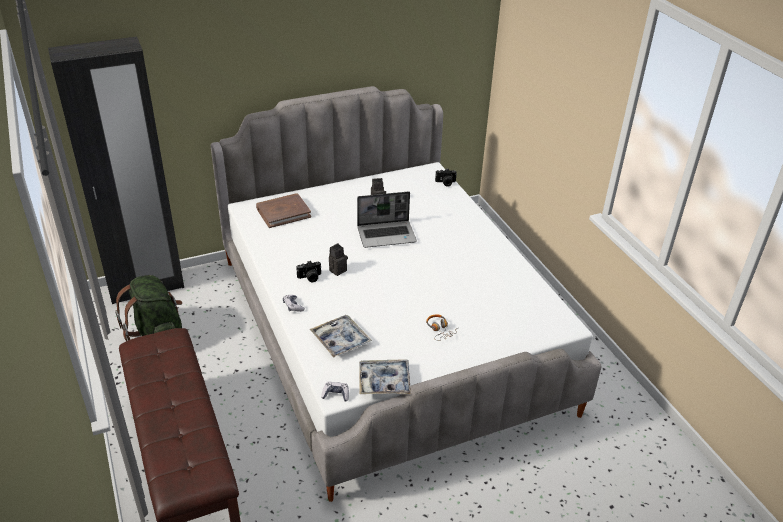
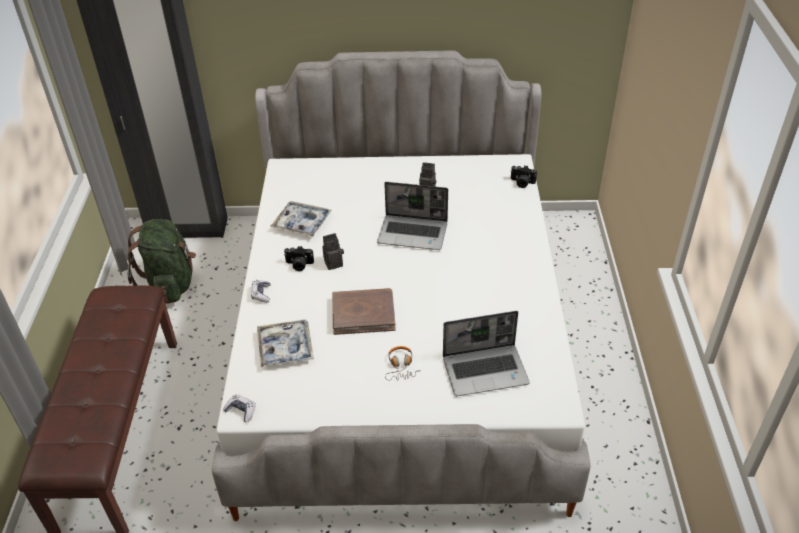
camera: 25 degrees right, 5 degrees up
(283, 212) = (318, 181): brown book -> brown book (363, 313)
(384, 381) = (300, 412): tray -> tray (302, 223)
(503, 316) = (486, 370): none -> laptop

